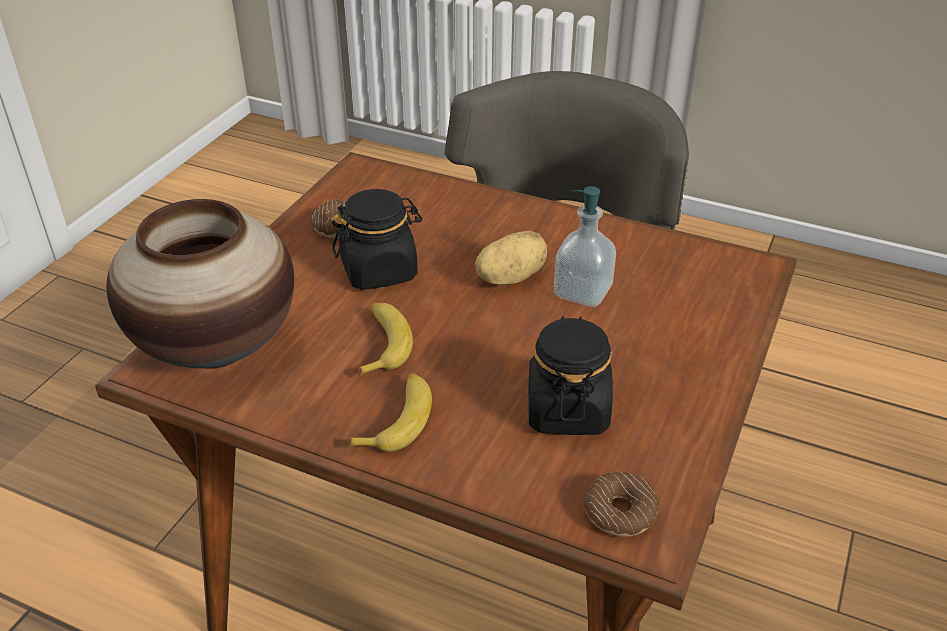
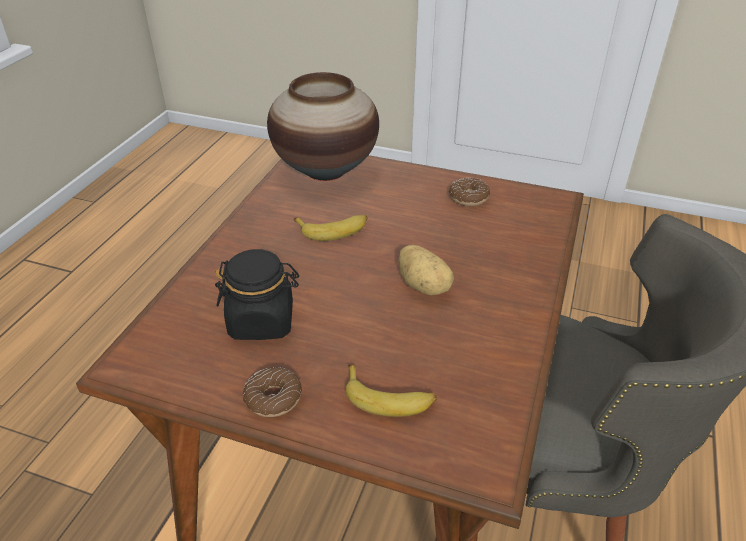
camera: 85 degrees right, 0 degrees up
(379, 270) = (418, 221): black jar -> none
(397, 420) = (257, 243): banana -> banana (389, 398)
(582, 292) = (411, 329): soap dispenser -> none
(620, 512) = (155, 348): donut -> donut (273, 398)

